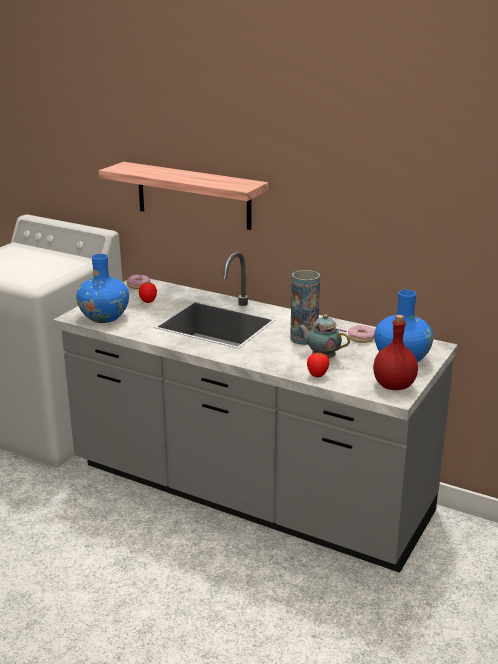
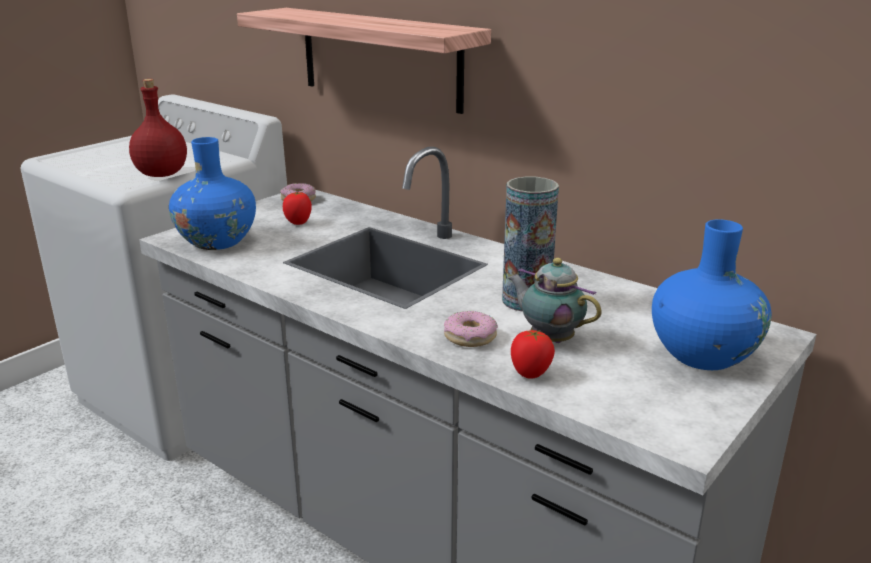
camera: 10 degrees right, 0 degrees up
(361, 338) = (631, 307): donut -> donut (470, 336)
(394, 385) = (681, 411): red bottle -> red bottle (162, 174)

